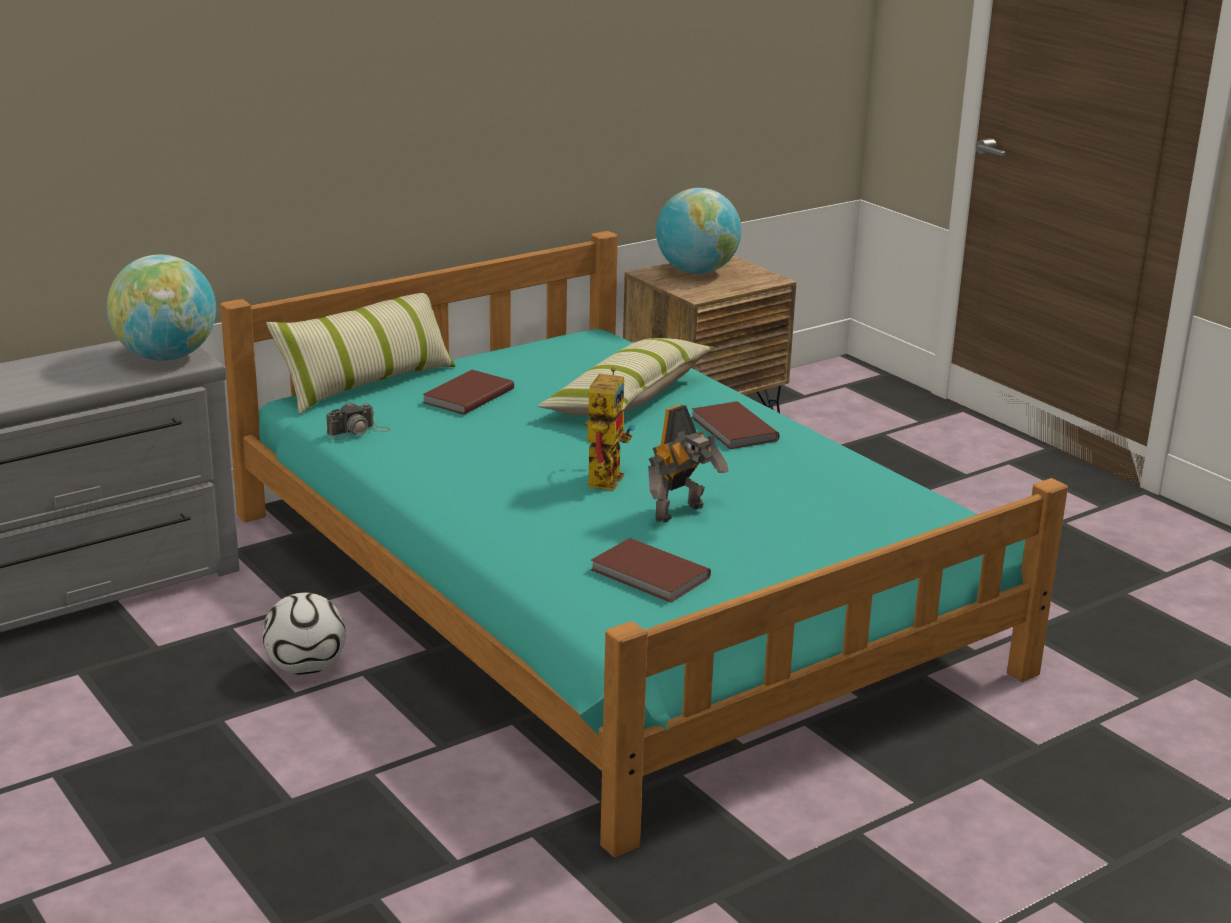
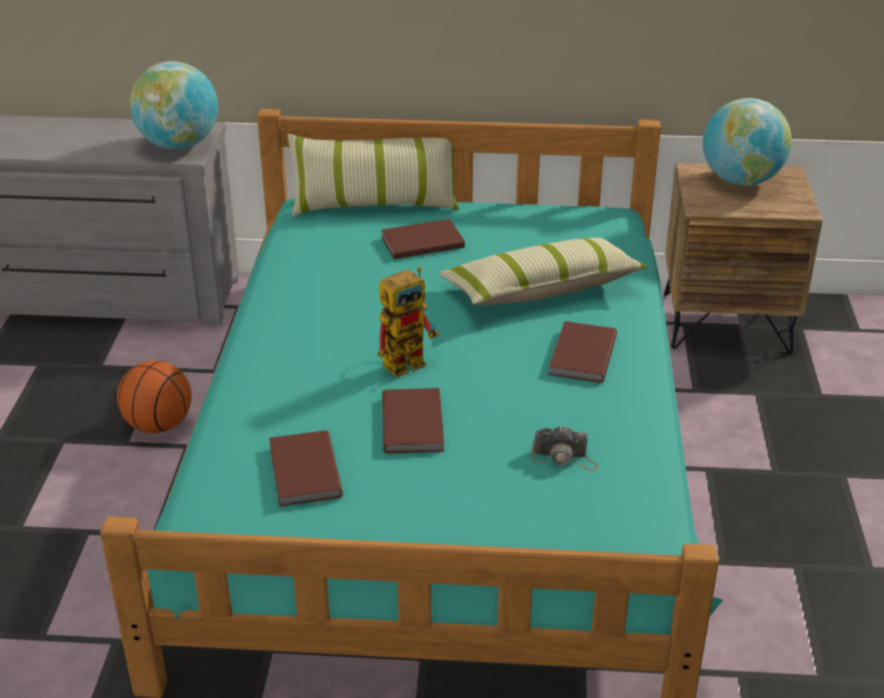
camera: 40 degrees right, 10 degrees up
(306, 668) = (158, 425): football -> basketball
(358, 431) = (301, 247): camera -> camera (564, 458)
(682, 513) = (415, 423): toy robot -> brown book

